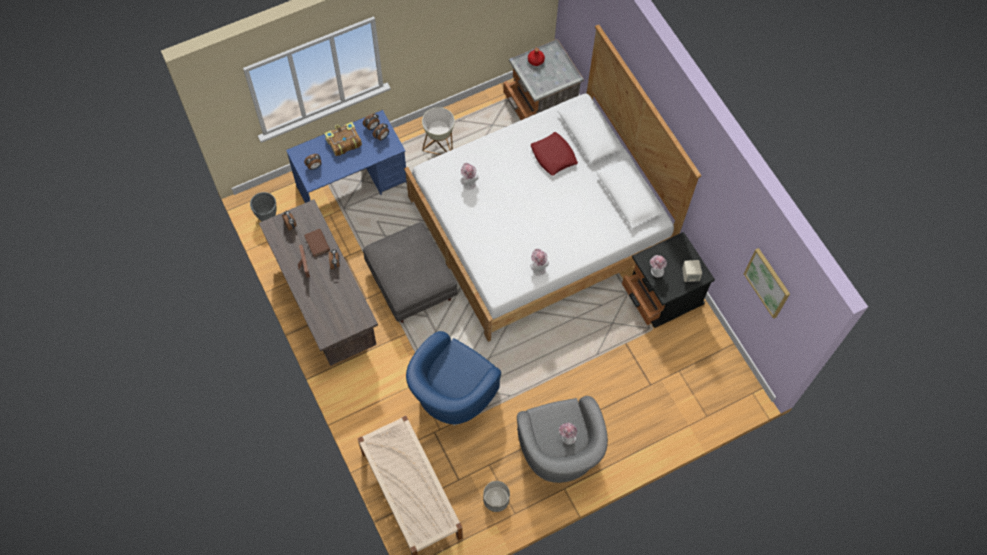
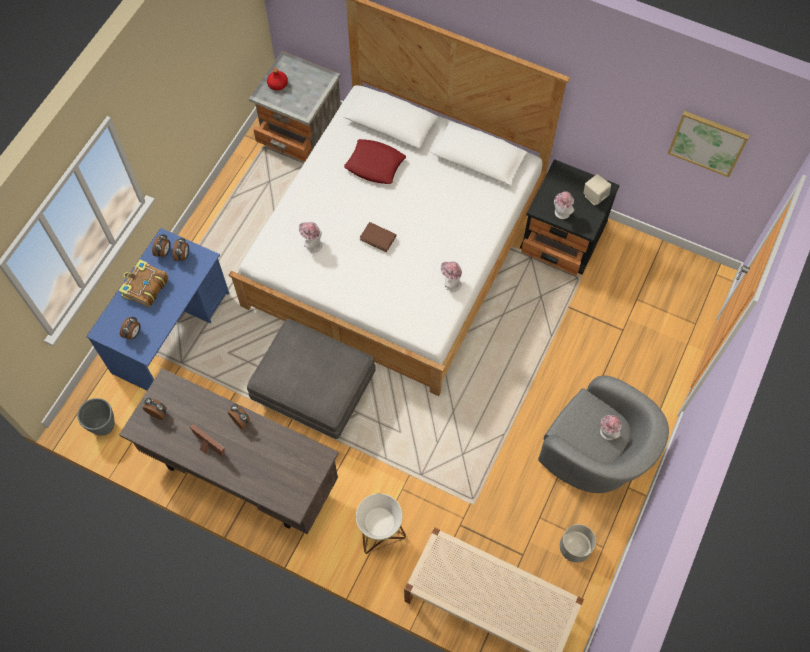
camera: 35 degrees left, 0 degrees up
(317, 243) = (203, 412): brown book -> brown book (378, 238)
(439, 146) = (232, 235): planter -> planter (380, 533)
(452, 395) = (447, 474): blue armchair -> none

